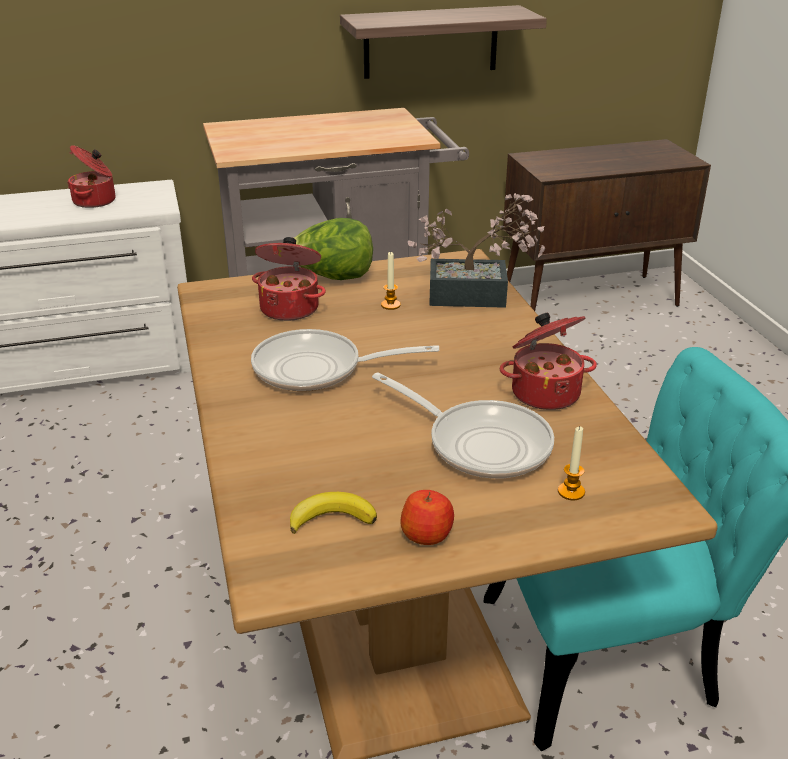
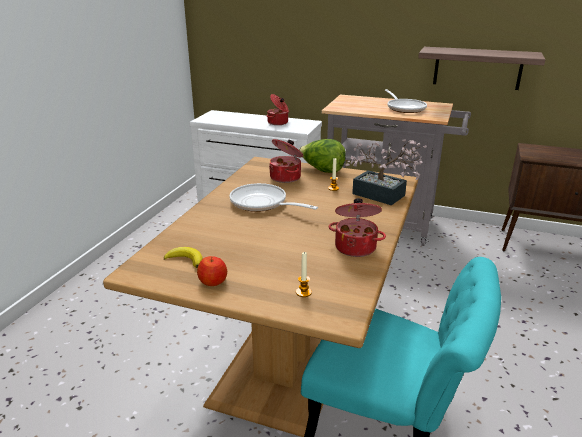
camera: 35 degrees right, 5 degrees down
(481, 443) = (291, 256): frying pan -> frying pan (404, 108)

